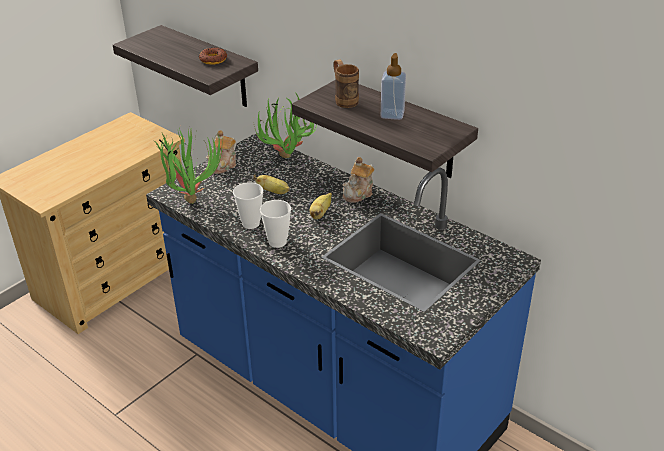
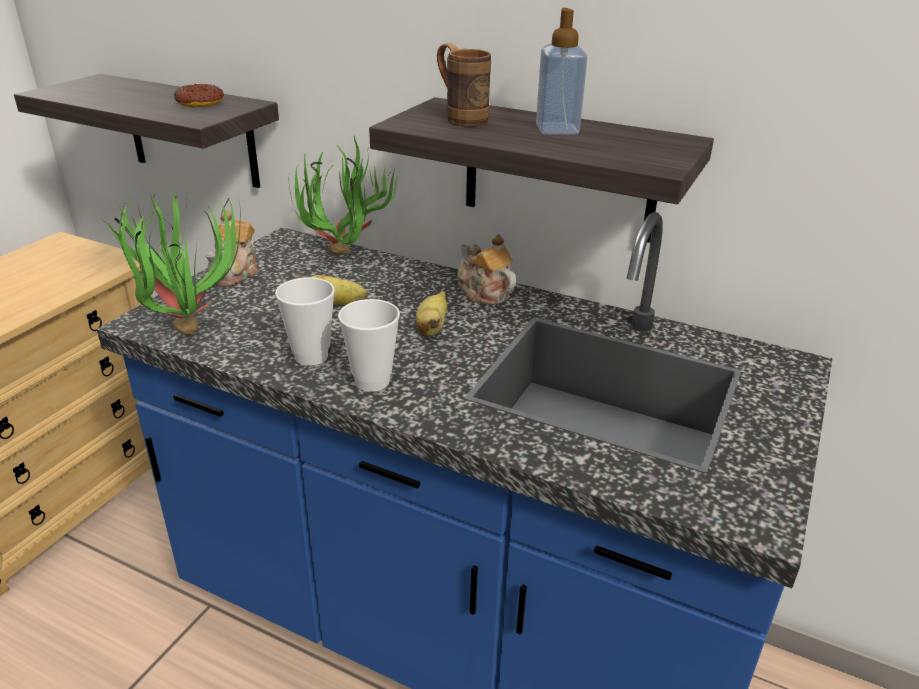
camera: 15 degrees left, 5 degrees down
(359, 193) = (483, 293): teapot -> teapot turned 120 degrees clockwise

